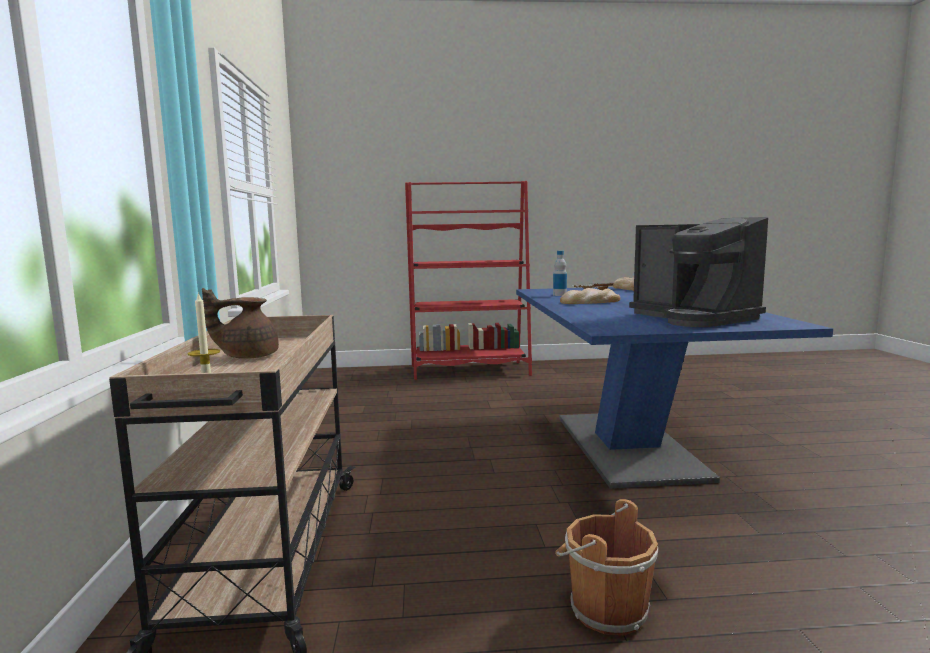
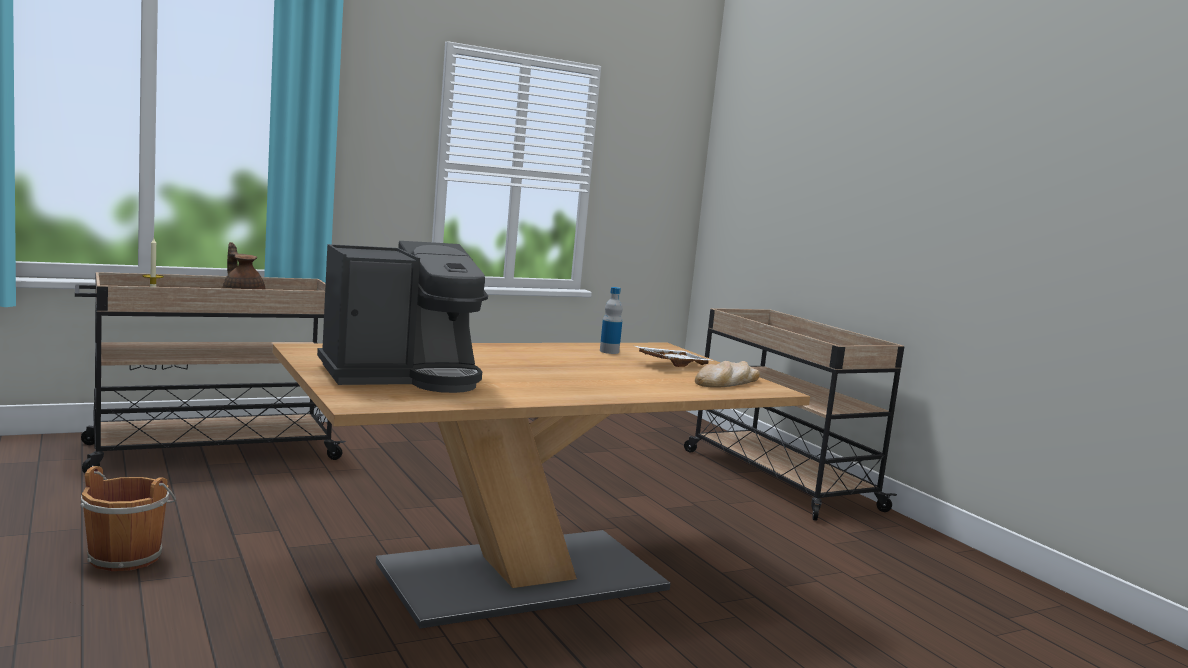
camera: 65 degrees right, 0 degrees up
(469, 370) = (777, 478): red bookcase -> beige cart
(590, 302) = (538, 356): bread -> none
(627, 446) = (523, 576): blue dining table -> brown dining table
(693, 318) = (403, 376): coffee machine -> coffee machine turned 150 degrees counterclockwise

